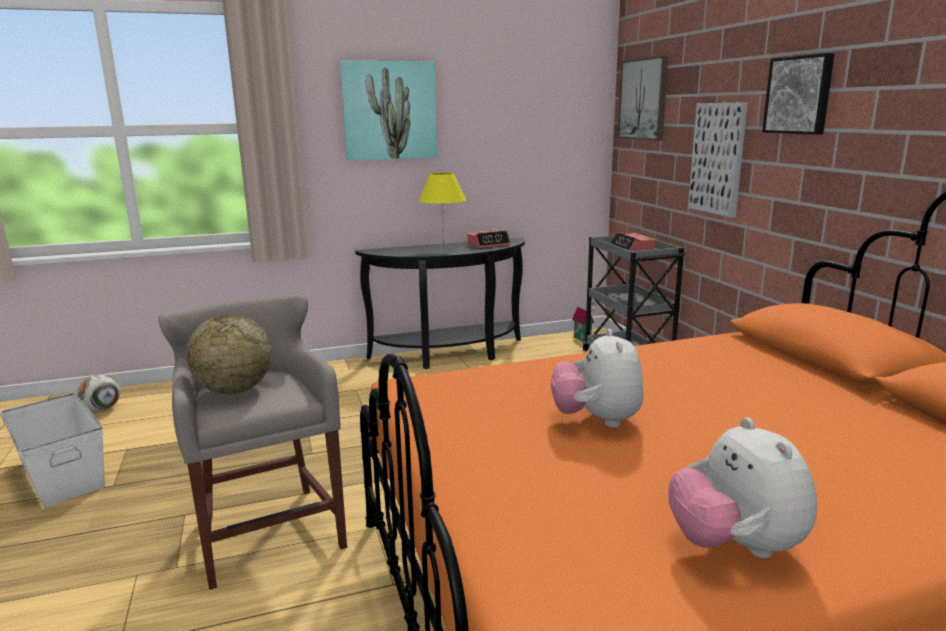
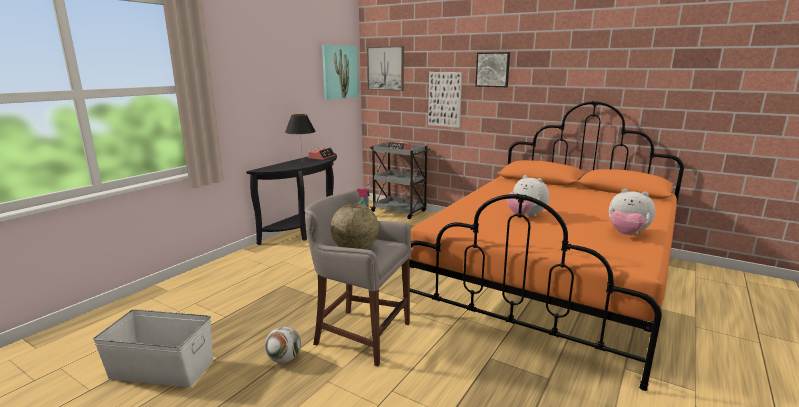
camera: 40 degrees left, 0 degrees up
(102, 409) = (105, 328): football -> football (284, 359)
(389, 110) = (259, 75): picture -> picture (340, 72)
(443, 249) = (302, 163): yellow table lamp -> black table lamp

